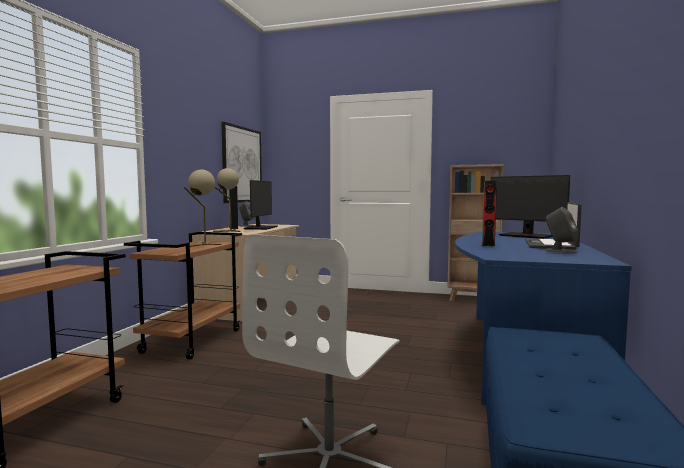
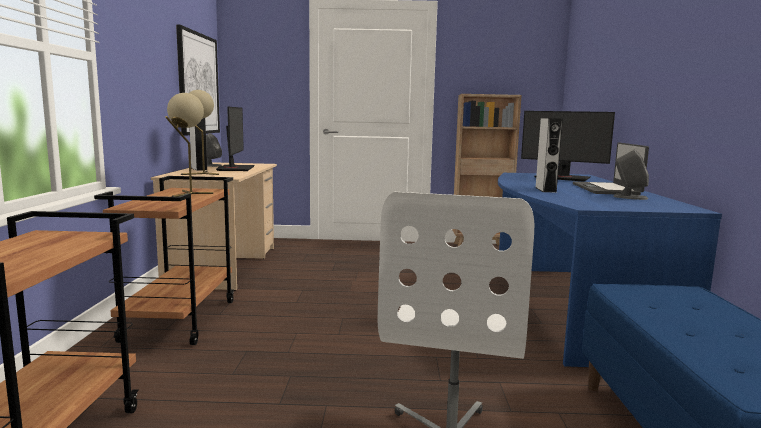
camera: 15 degrees left, 5 degrees up
(488, 244) = (545, 189): red speaker -> grey speaker

